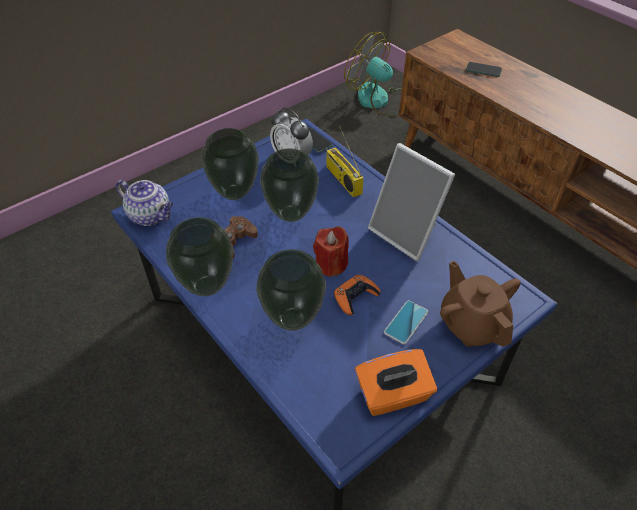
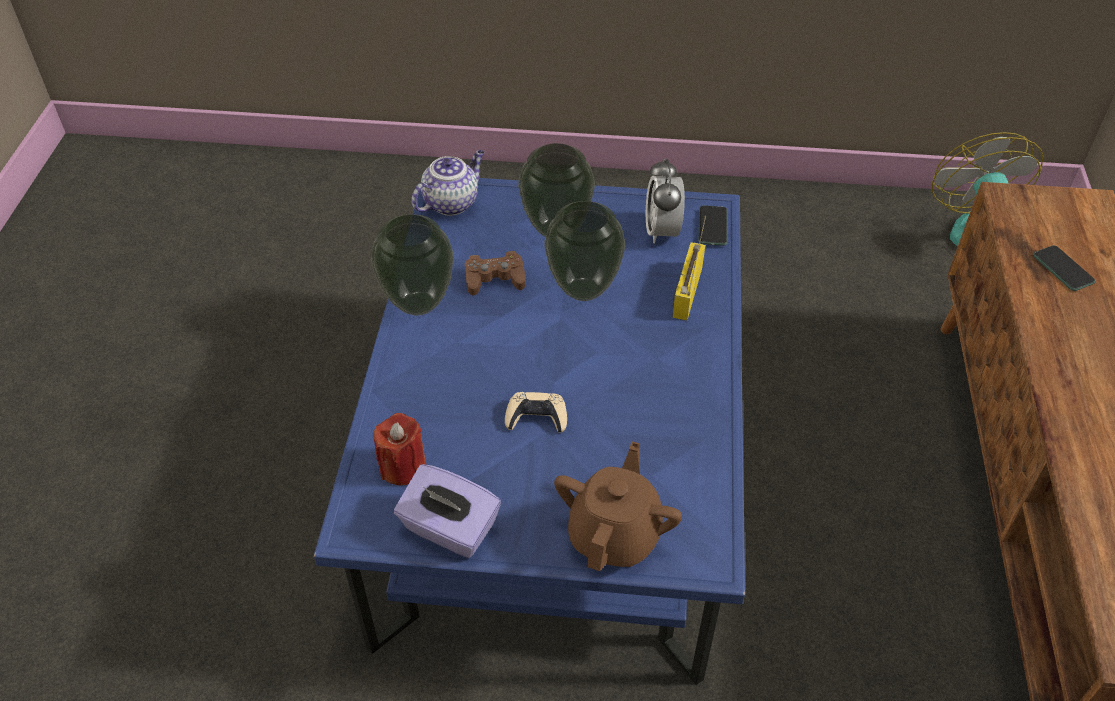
camera: 45 degrees right, 0 degrees up
(151, 216) = (451, 202): teapot -> teapot turned 120 degrees counterclockwise
(294, 319) = (454, 392): vase -> none
(331, 264) = (556, 368): red candle -> red candle (403, 467)
(355, 297) = (536, 417): orange game controller -> beige game controller
(393, 395) = (449, 529): orange tissue box -> purple tissue box
(406, 322) = (552, 479): phone -> none
(407, 233) = (676, 396): picture frame -> none

